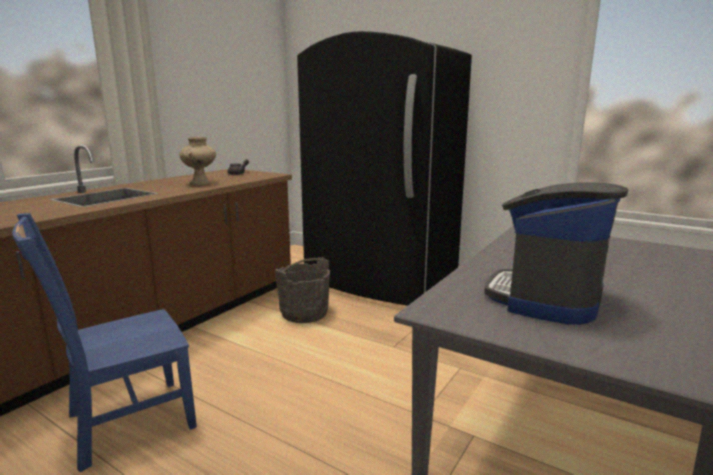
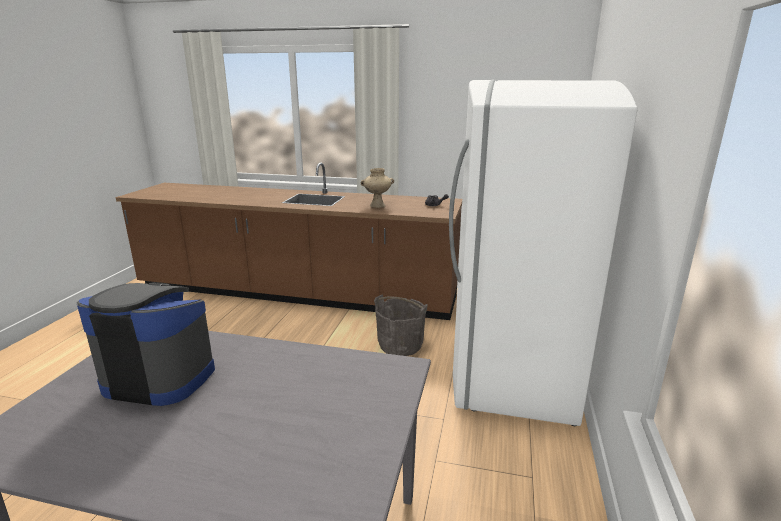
camera: 70 degrees right, 5 degrees up
(125, 423) = (233, 328): blue chair -> none
(380, 281) = (512, 370): black fridge -> white fridge

